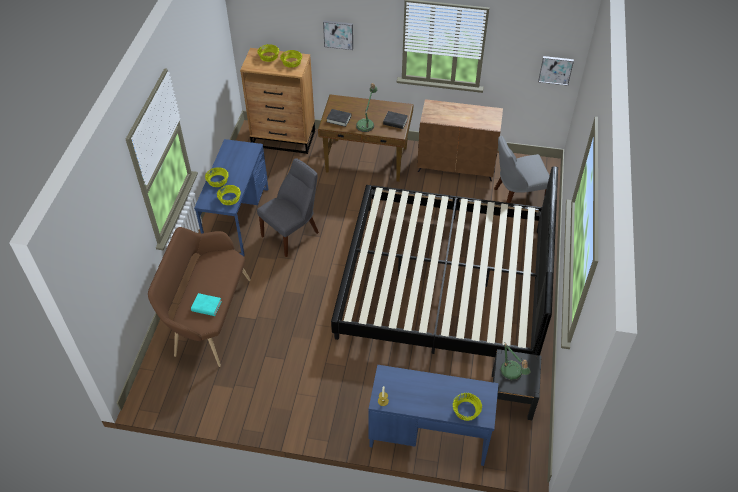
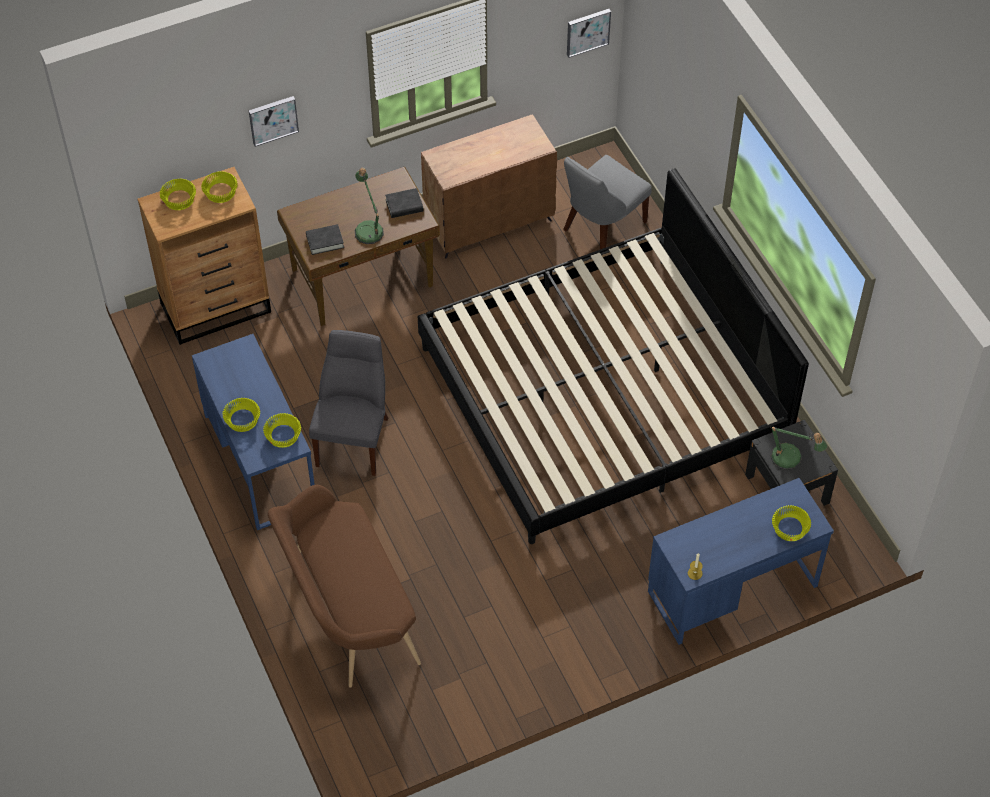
camera: 35 degrees left, 5 degrees up
(206, 306) = (374, 593): turquoise book -> none

